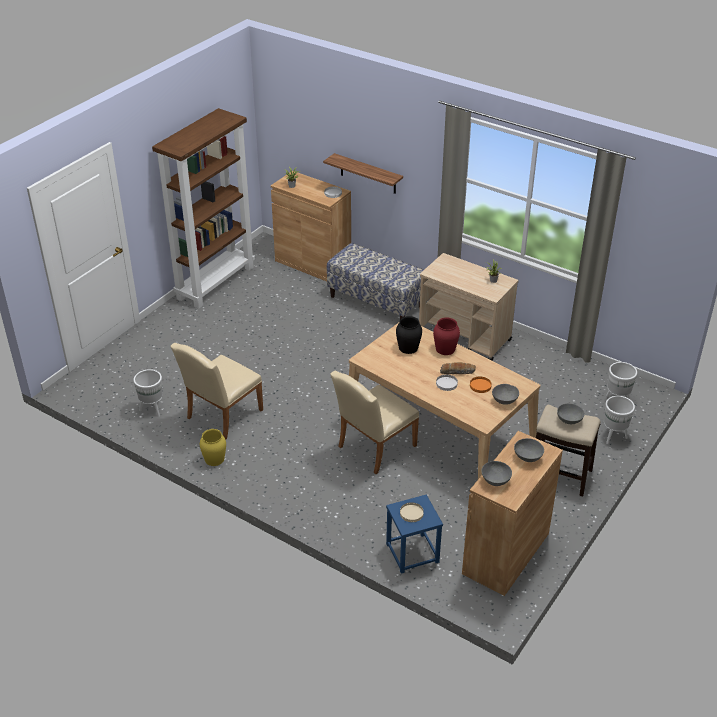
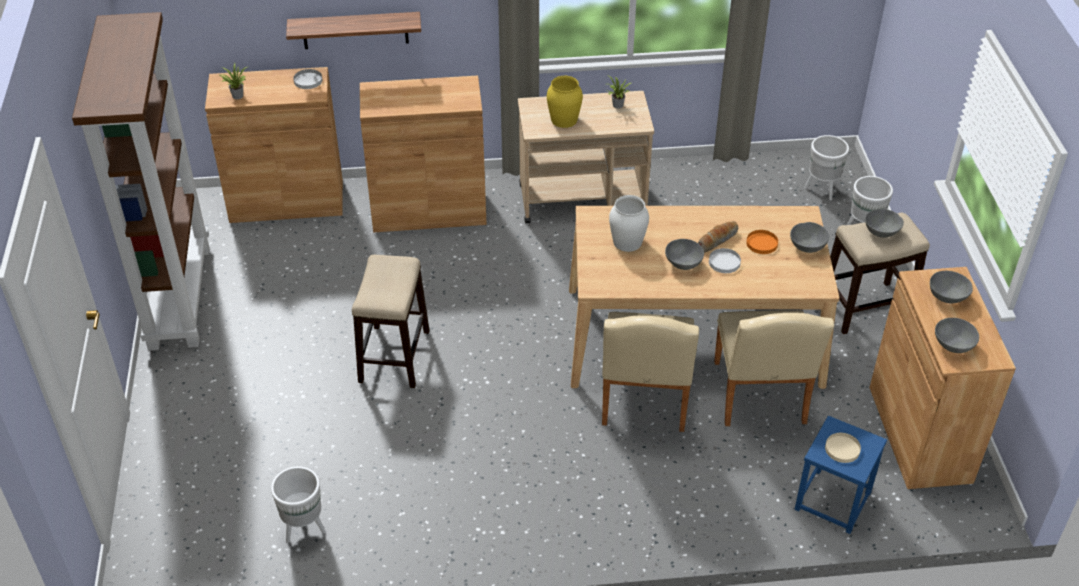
camera: 40 degrees left, 5 degrees up
(214, 459) = (471, 542): yellow vase -> yellow vase (564, 120)
(221, 416) = (411, 478): beige chair -> beige chair (760, 398)
(278, 359) = (394, 355): none -> stool
(376, 301) = (428, 210): bench -> brown cabinet
(408, 347) = (627, 241): black vase -> white vase
(423, 372) = (683, 263): none -> grey bowl
(445, 349) = (670, 220): red vase -> none

